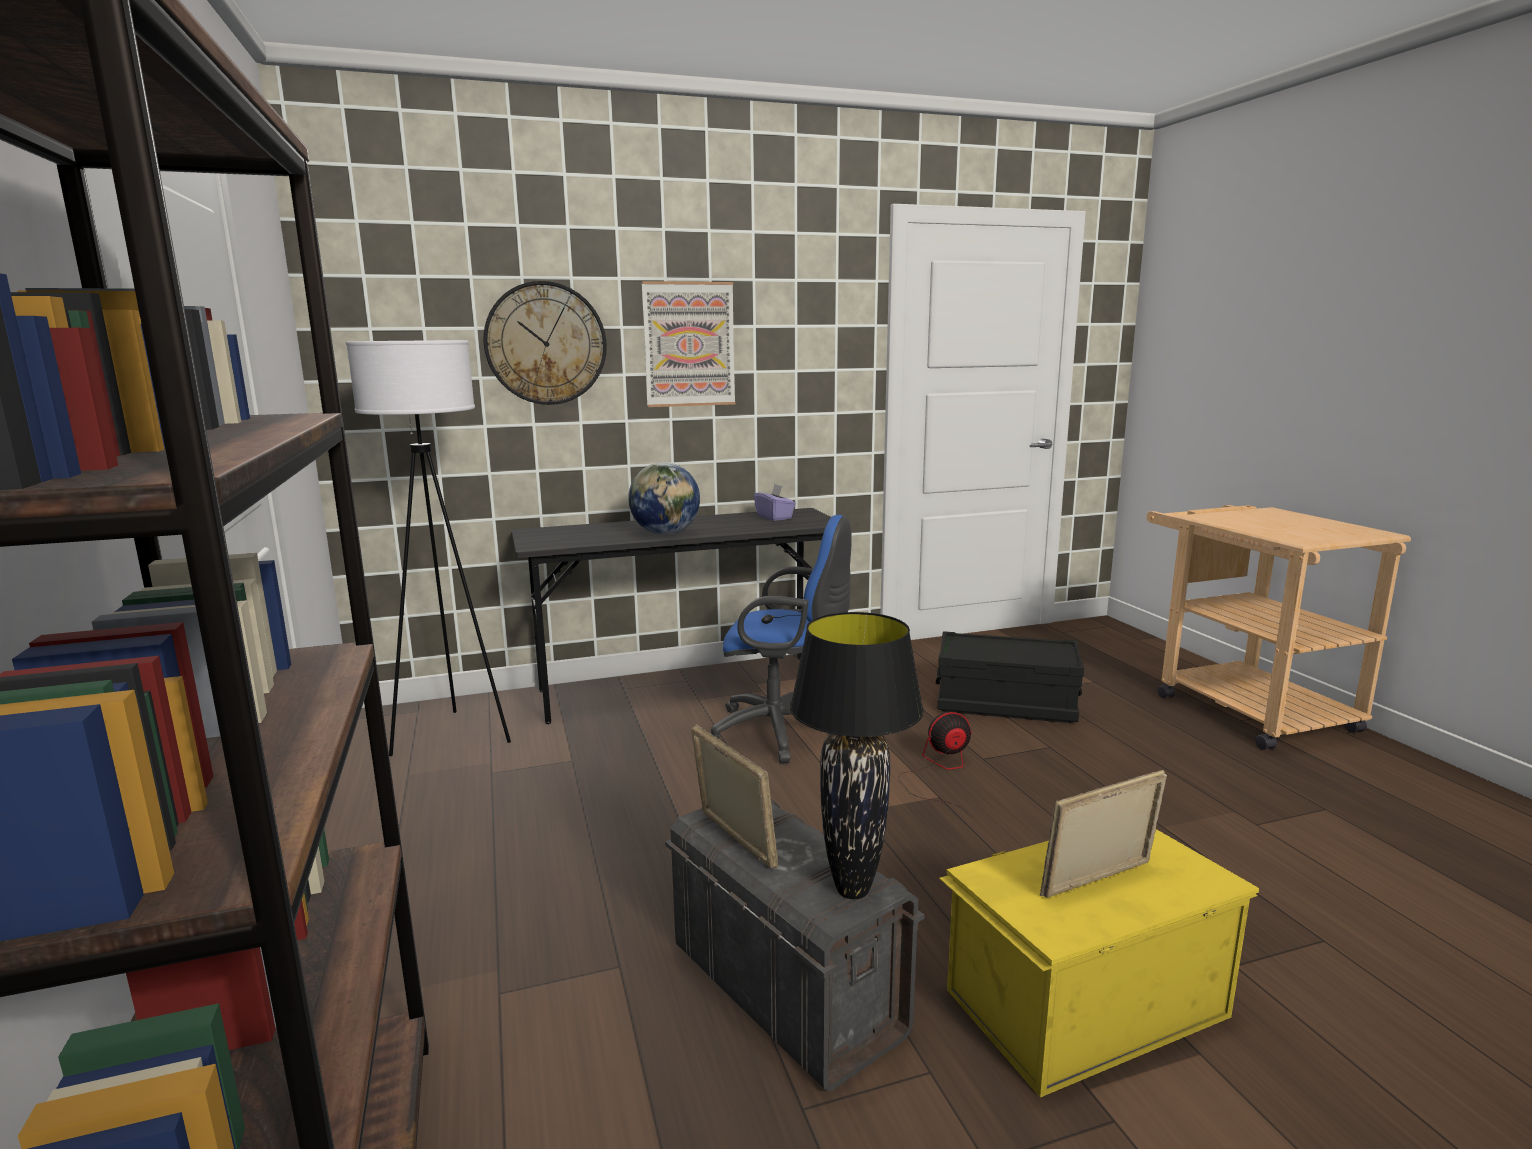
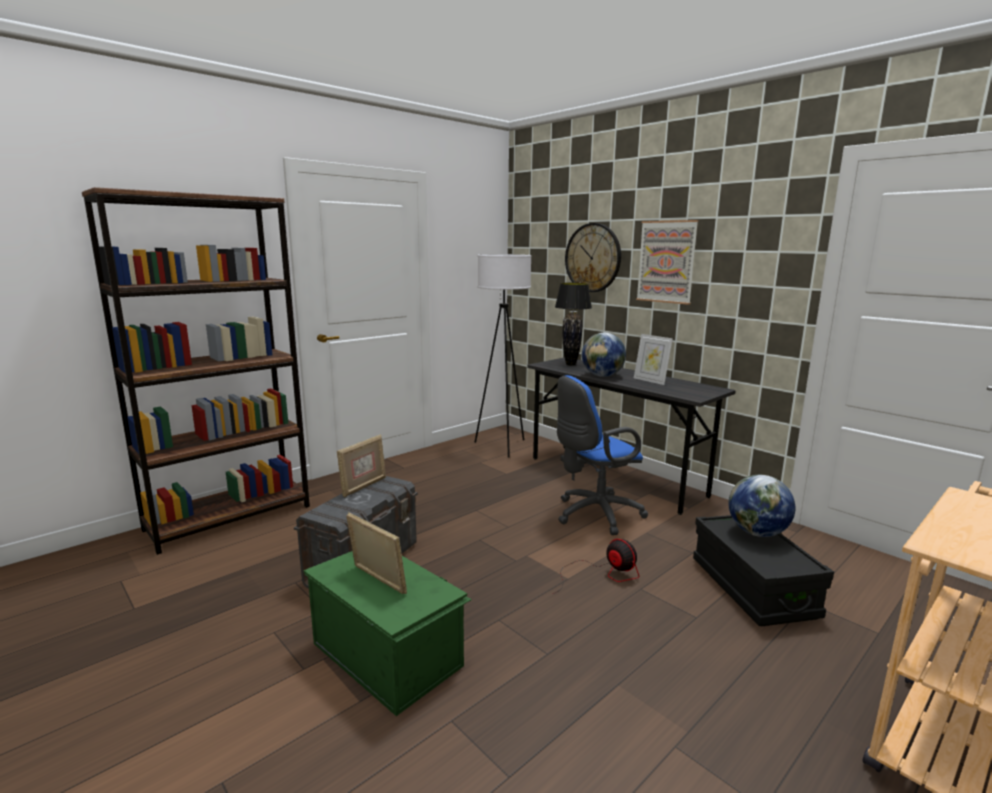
camera: 65 degrees right, 0 degrees up
(726, 522) = (650, 381): none -> picture frame
(774, 517) = (686, 386): purple tissue box -> none
(783, 733) = (594, 514): blue office chair -> blue office chair turned 75 degrees clockwise
(854, 890) = (334, 515): black table lamp -> black table lamp (571, 364)
(989, 643) = (757, 533): none -> globe
(1081, 1001) = (388, 653): yellow storage box -> green storage box

